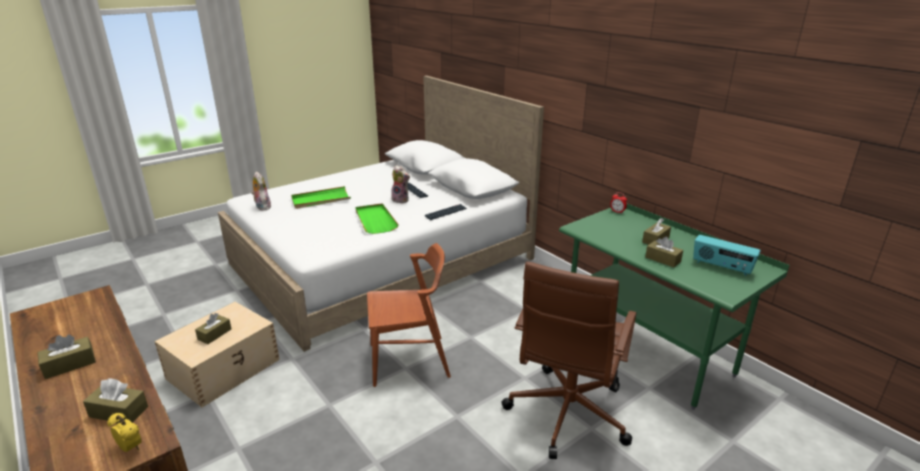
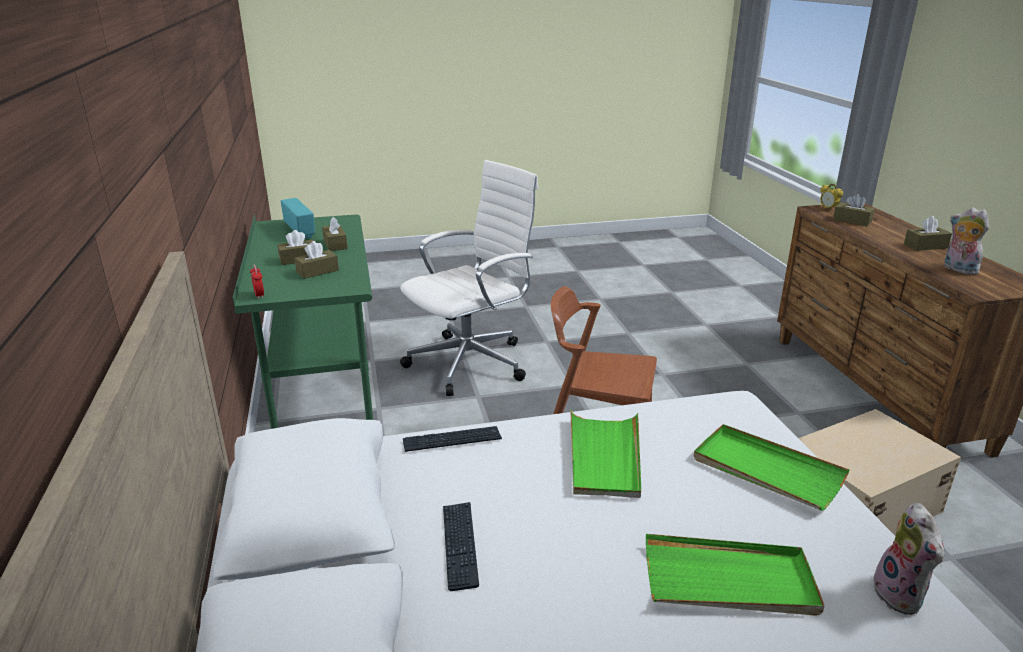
camera: 155 degrees left, 0 degrees up
(214, 334) = (871, 444): brown tissue box -> brown tissue box (317, 271)
(300, 230) = (766, 470): none -> green tray
(401, 200) = (515, 513): plush toy -> plush toy (958, 269)
(566, 415) = (472, 362): brown office chair -> white office chair

